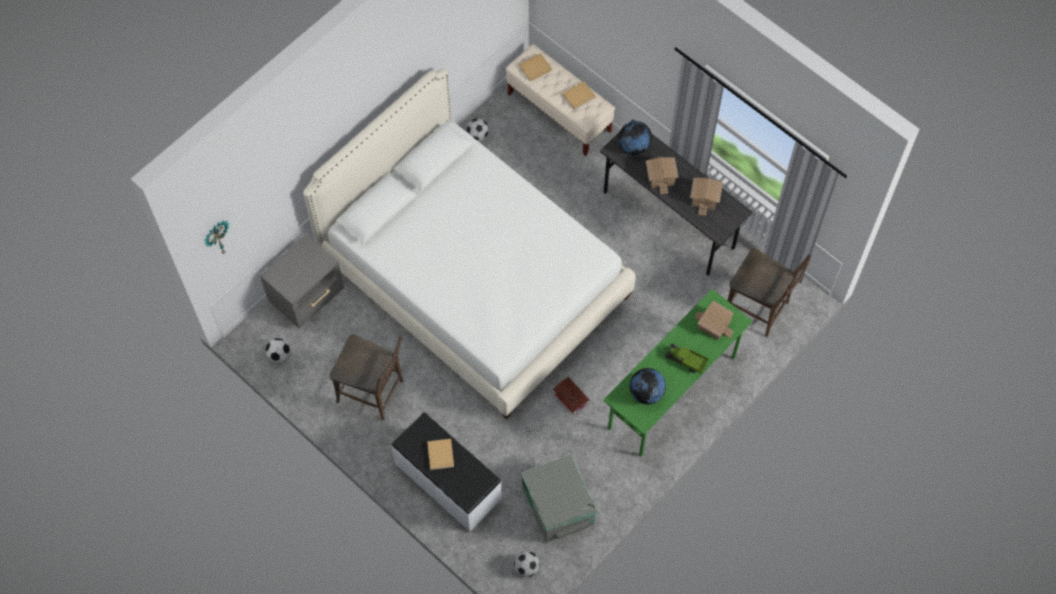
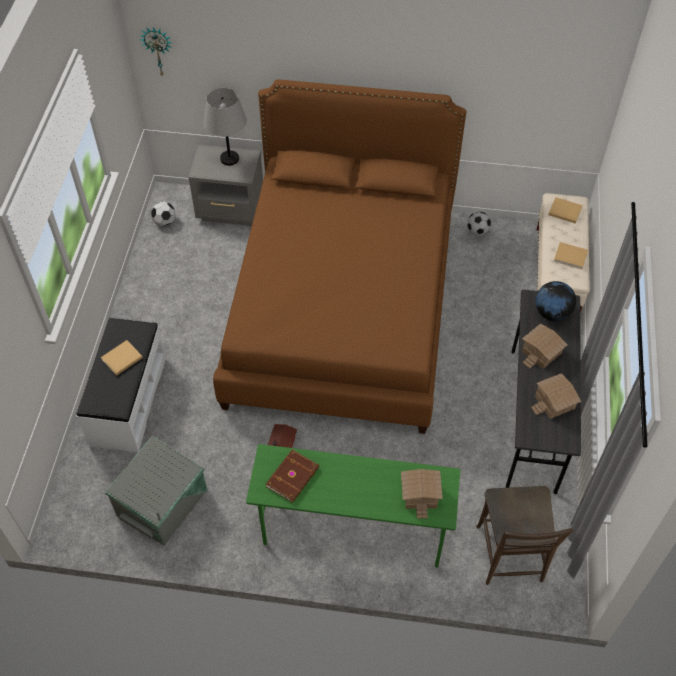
camera: 55 degrees right, 10 degrees down
(297, 261) = (229, 159): none -> grey table lamp
(373, 393) = (176, 300): brown chair -> none
(475, 277) = (342, 306): white bed -> brown bed
(526, 568) = (80, 514): football -> none
(646, 393) = (293, 477): globe -> brown book
(686, 361) = (357, 492): toy truck -> none

